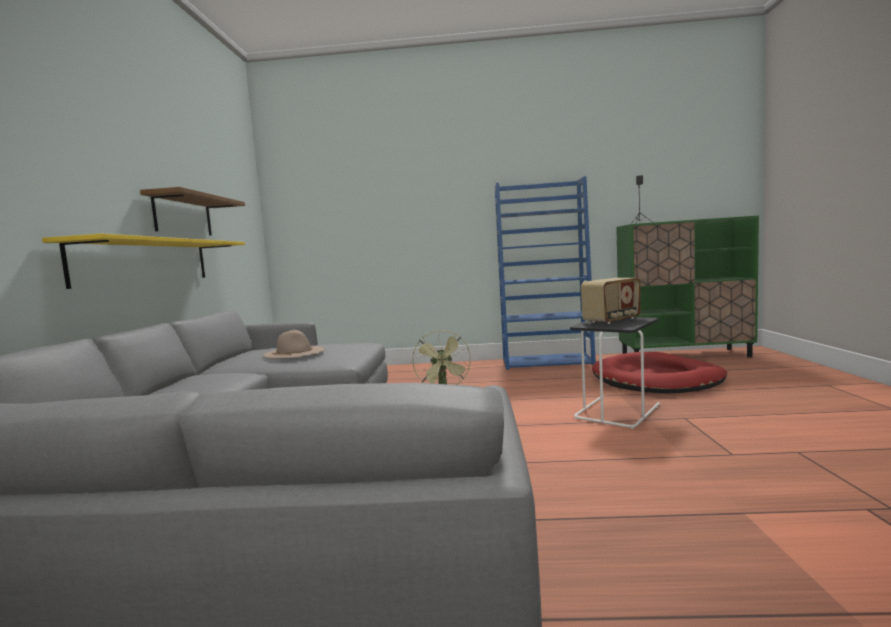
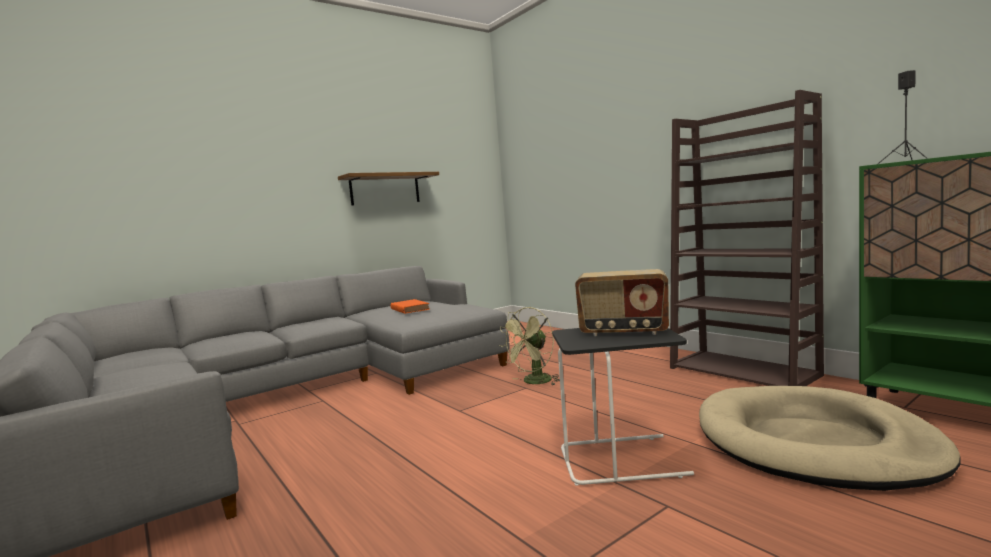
camera: 50 degrees right, 0 degrees up
(146, 262) = (340, 229): yellow shelf -> none
(294, 352) = (409, 309): beige hat -> orange book
(548, 362) = (744, 371): blue bookcase -> brown bookcase
(657, 379) = (813, 443): red dog bed -> beige dog bed

